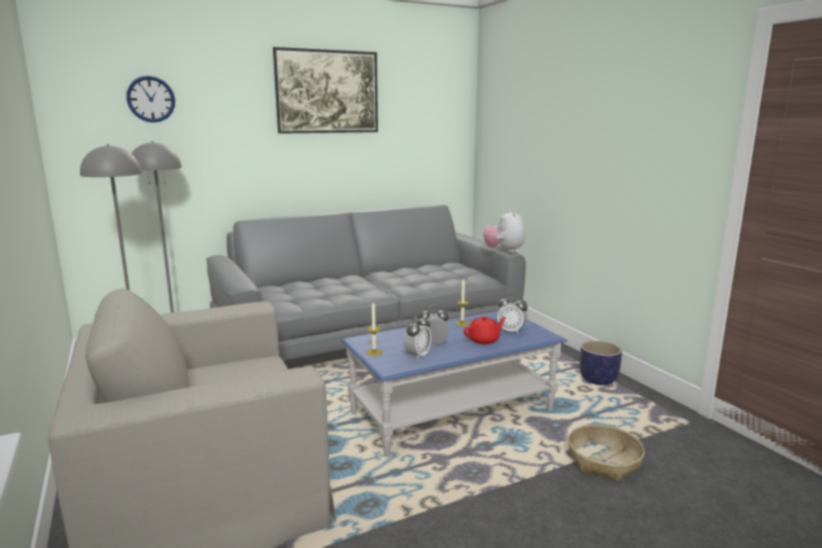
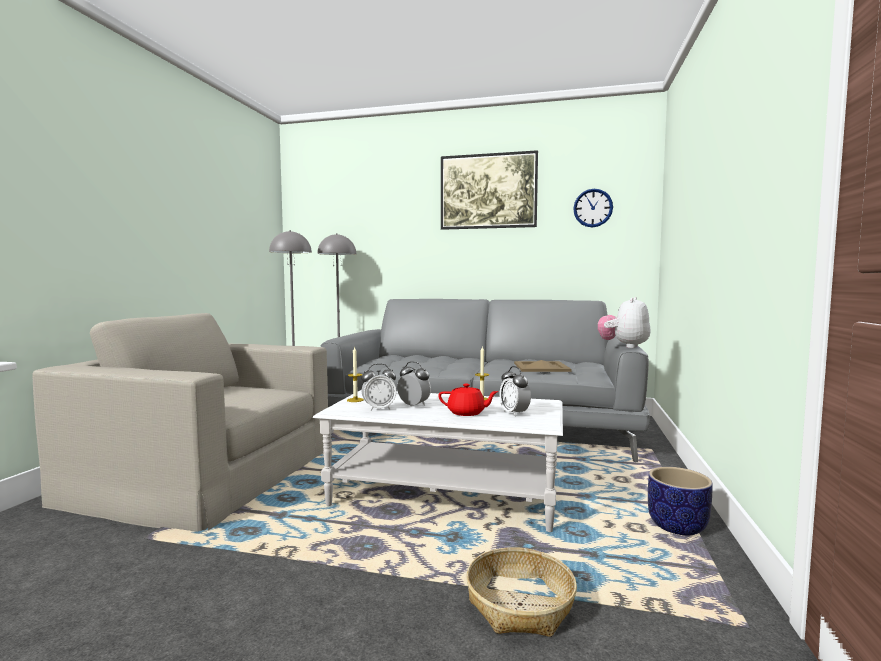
camera: 40 degrees right, 10 degrees down
(151, 99) = (349, 205): wall clock -> wall clock (593, 208)
(434, 277) = (541, 367): none -> beige tray
(452, 412) = (445, 496): blue coffee table -> white coffee table

